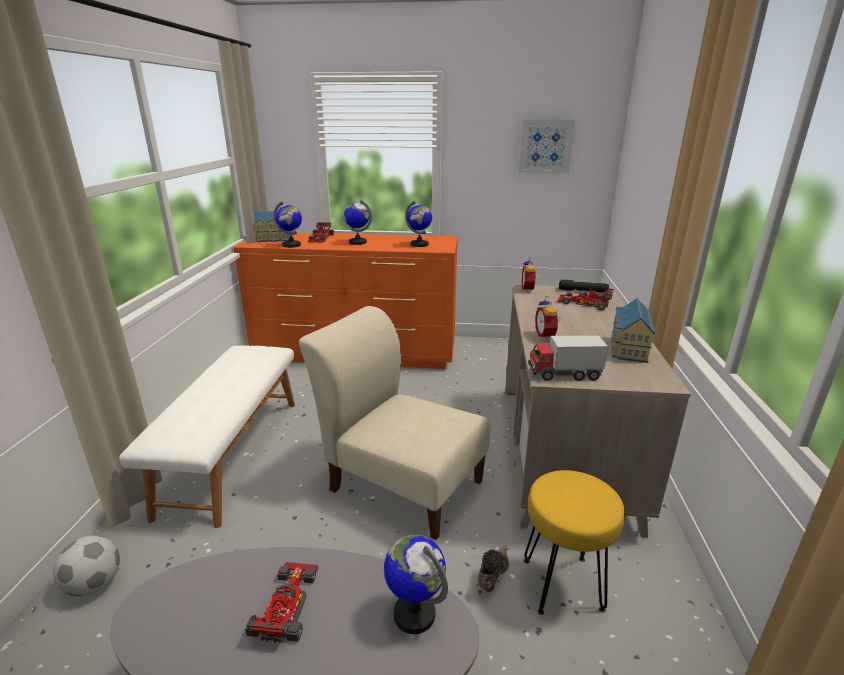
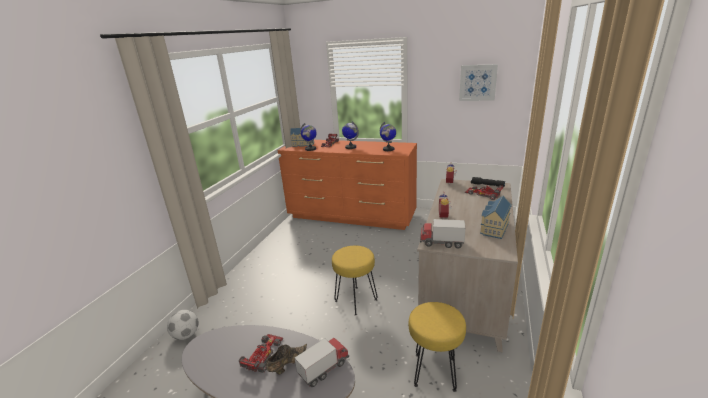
camera: 15 degrees right, 0 degrees up
(232, 453) = (265, 273): white bench -> none
(401, 482) = (356, 300): beige chair -> yellow stool
(414, 614) = (324, 369): globe -> toy truck
(492, 577) = (393, 361): brown shoe -> brown shoe (287, 364)

